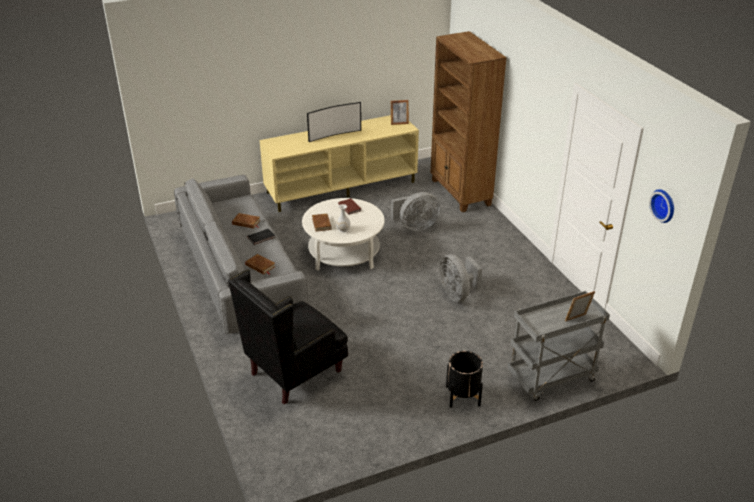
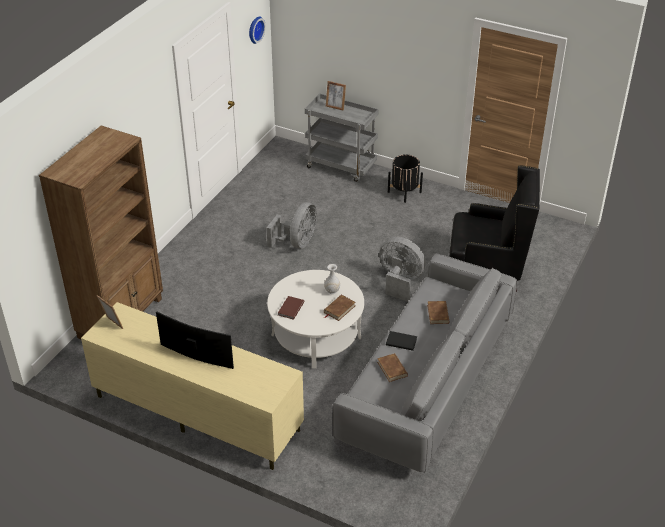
camera: 130 degrees left, 5 degrees up
(415, 226) = (220, 315): grey fan -> grey fan (400, 281)

